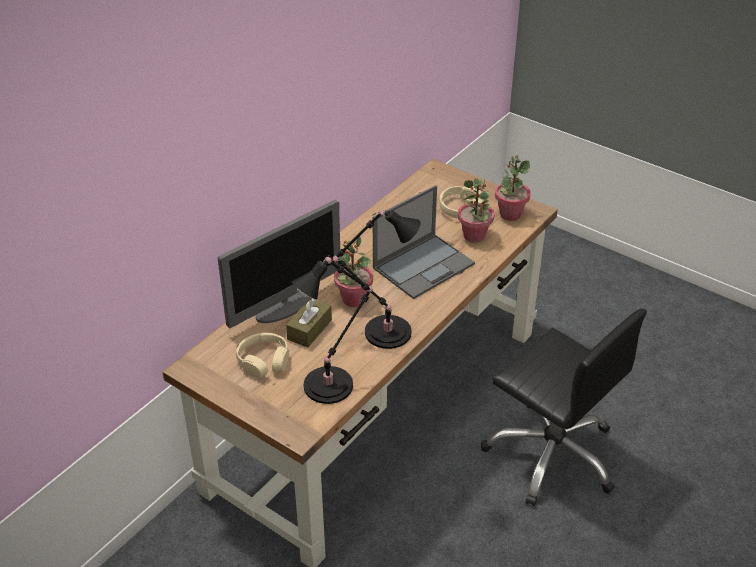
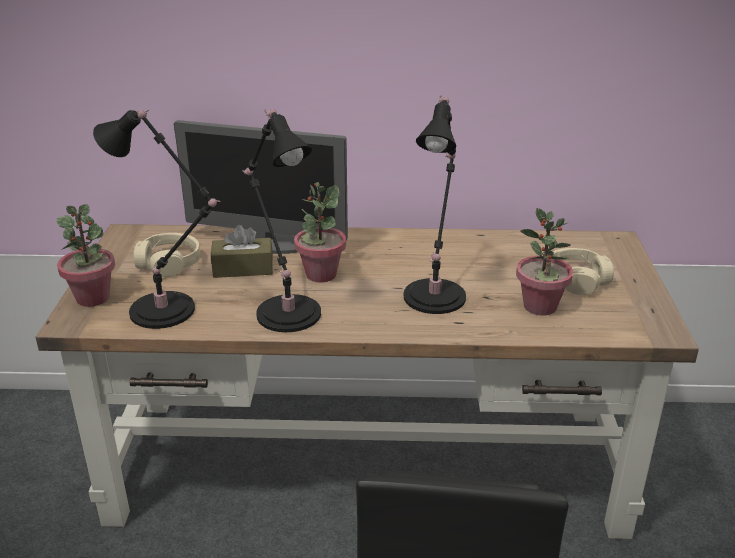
camera: 55 degrees right, 10 degrees down
(424, 265) = (436, 294): laptop -> black table lamp
(510, 214) = (623, 316): potted plant -> potted plant (93, 298)

